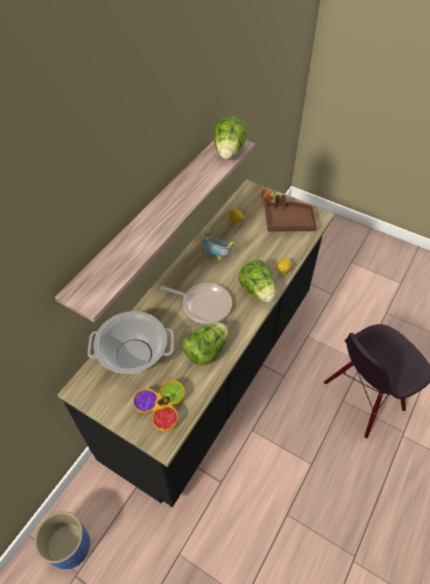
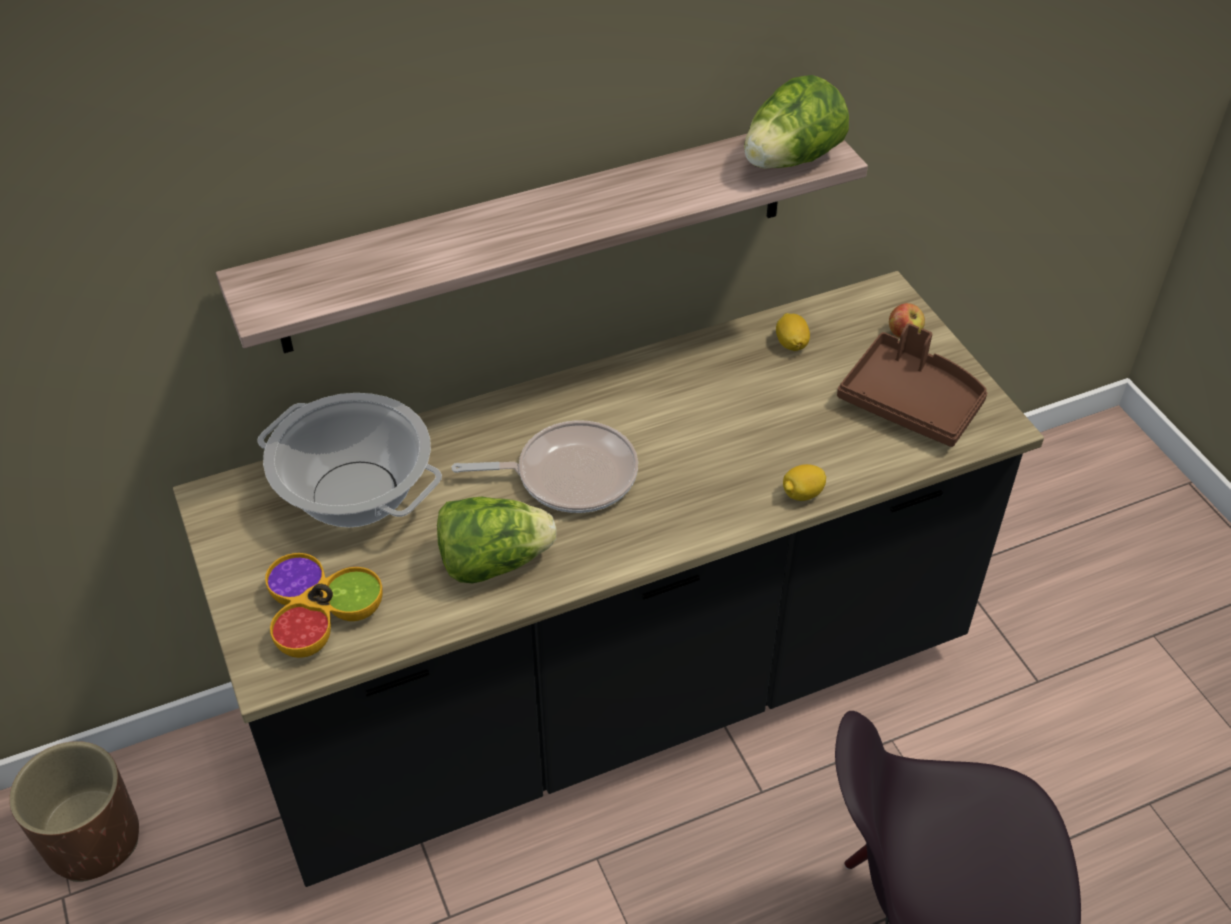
camera: 35 degrees right, 5 degrees down
(69, 546) = (92, 840): blue planter -> brown planter
(204, 305) = (569, 475): frying pan -> frying pan turned 60 degrees counterclockwise
(216, 256) = (683, 395): bowl -> none
(257, 290) = (706, 505): lettuce -> none

